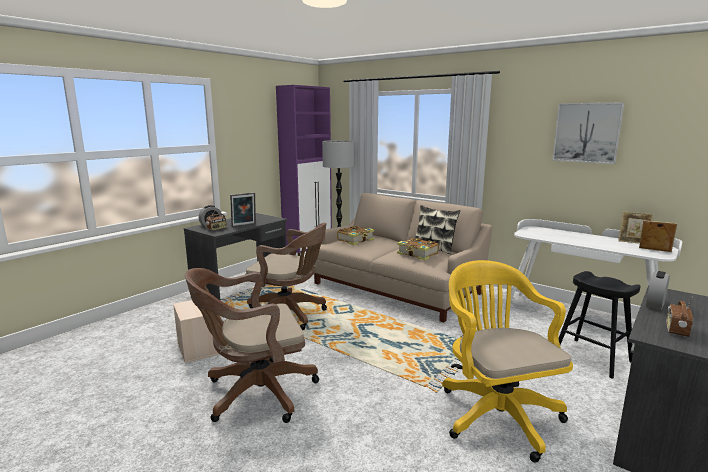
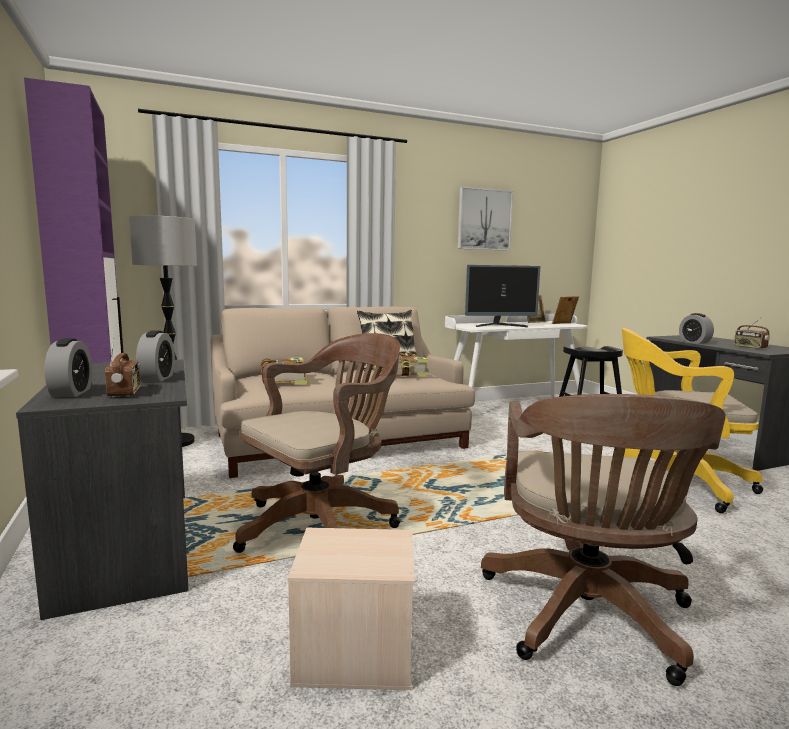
camera: 60 degrees left, 5 degrees down
(244, 225) = (157, 378): picture frame -> alarm clock
(563, 237) = (499, 326): none -> monitor

